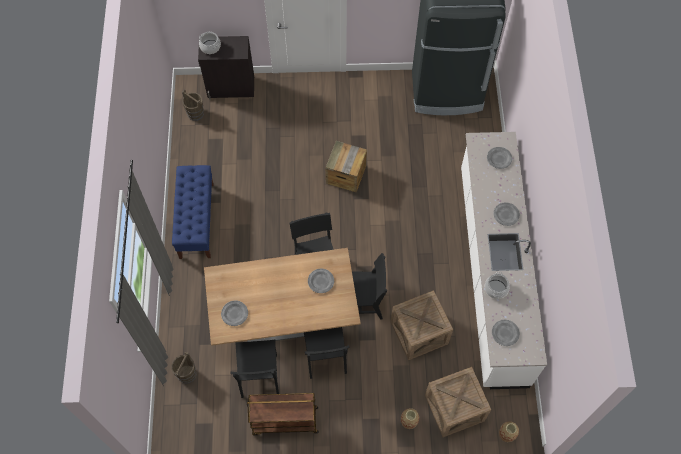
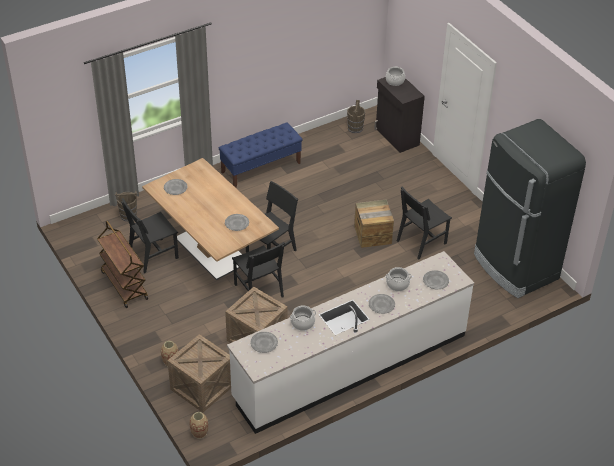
camera: 60 degrees right, 20 degrees down
(325, 356) = (195, 287): black chair -> black chair (421, 242)
(487, 189) = (397, 284): none -> cooking pot

